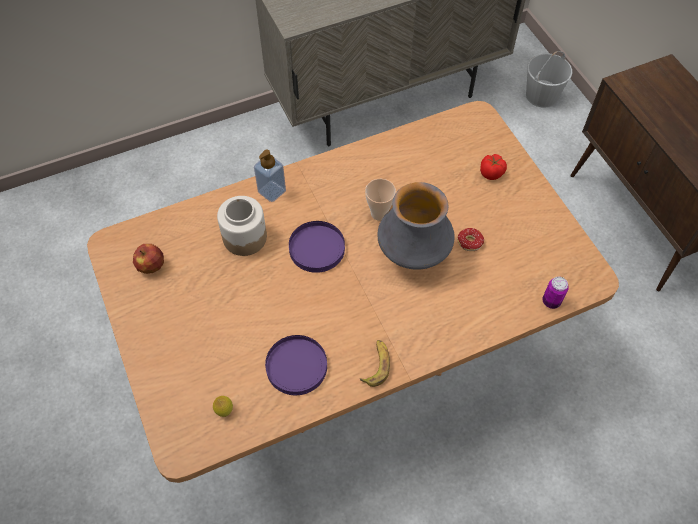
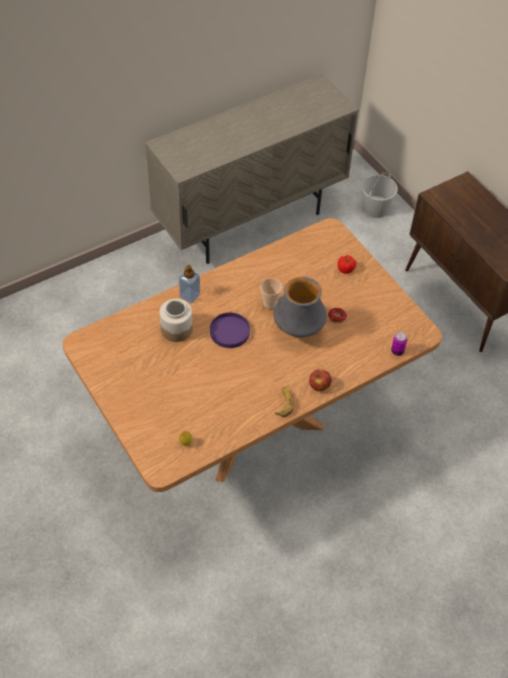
camera: 10 degrees left, 5 degrees down
(151, 266) = (113, 355): apple -> apple (319, 386)
(296, 366) = (229, 410): purple plate -> none

